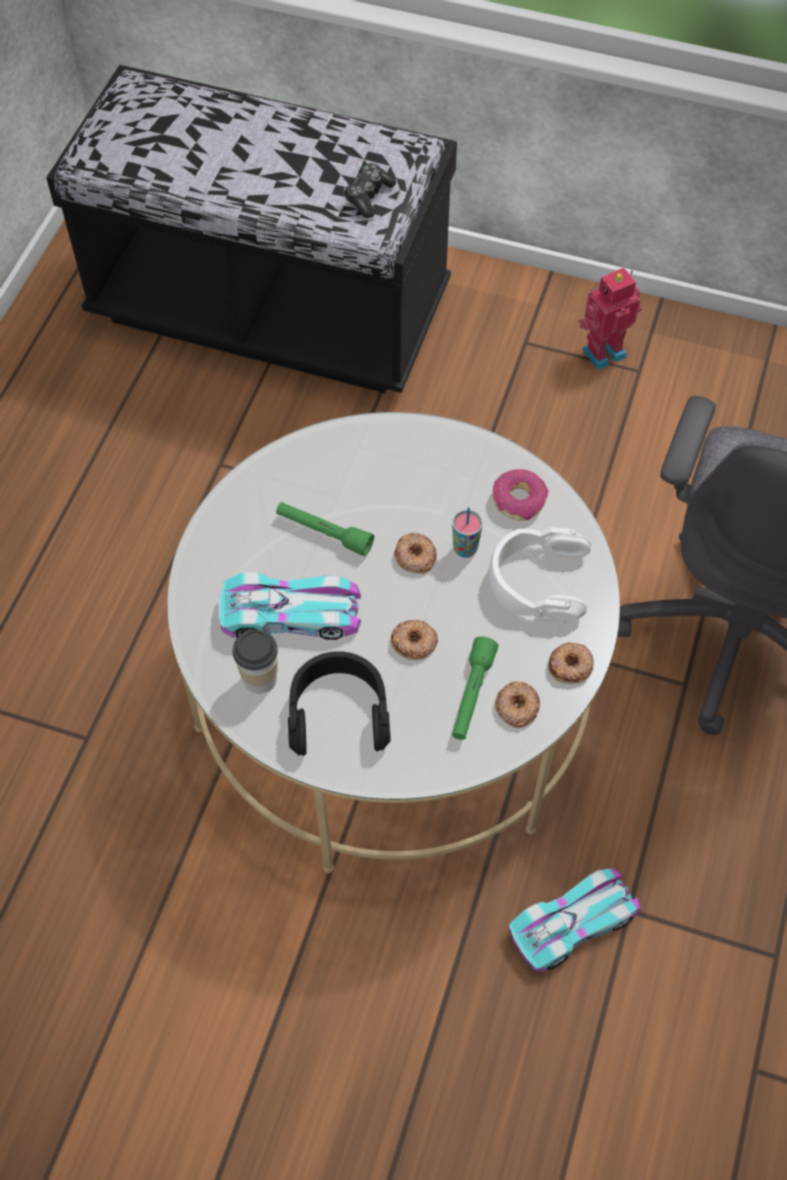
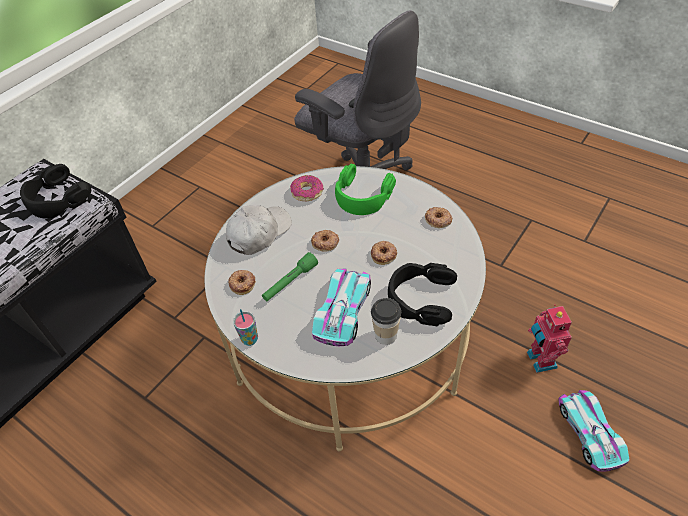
camera: 70 degrees left, 10 degrees down
(368, 196) = (57, 199): game controller -> black headphones
(408, 463) = (259, 233): none -> white cap
(465, 549) = (329, 220): cup -> cup (250, 339)
(472, 694) = (425, 236): green flashlight -> none
(537, 582) = (362, 196): white headphones -> green headphones
(571, 666) = (419, 194): donut -> donut (242, 283)
(573, 922) = (503, 288): toy car -> toy car (589, 432)
(602, 351) = (178, 197): toy robot -> toy robot (539, 360)

